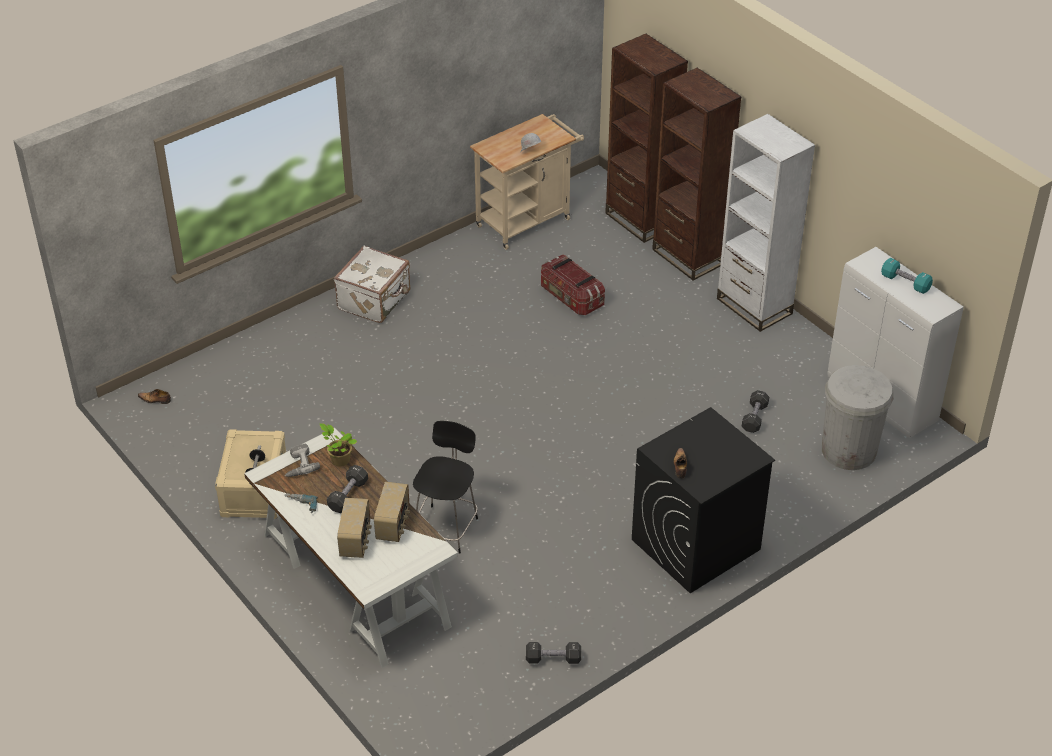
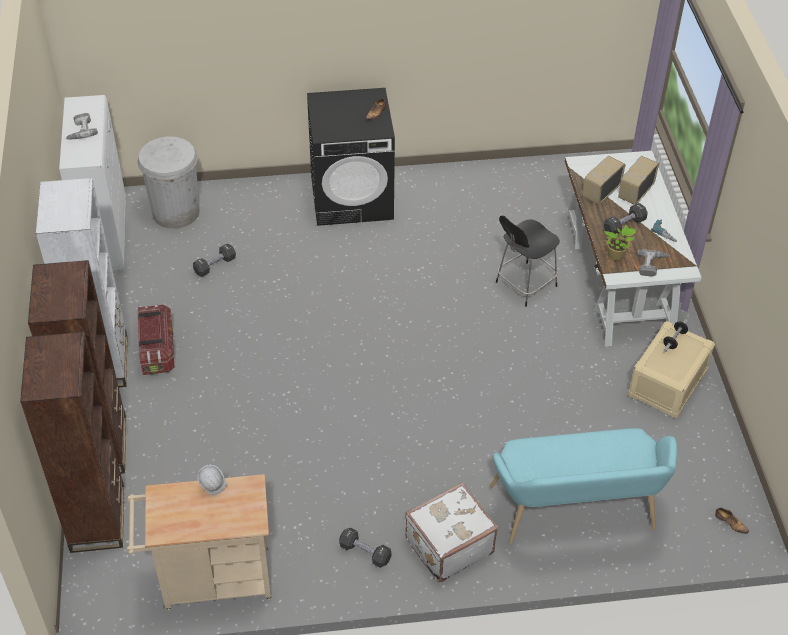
camera: 150 degrees left, 5 degrees up
(287, 357) = (576, 513): none -> turquoise bench
(553, 659) = (509, 172): black dumbbell -> black dumbbell (365, 552)
(571, 297) = (254, 452): storage box -> storage box (157, 349)
(905, 283) = (79, 130): turquoise dumbbell -> power drill

